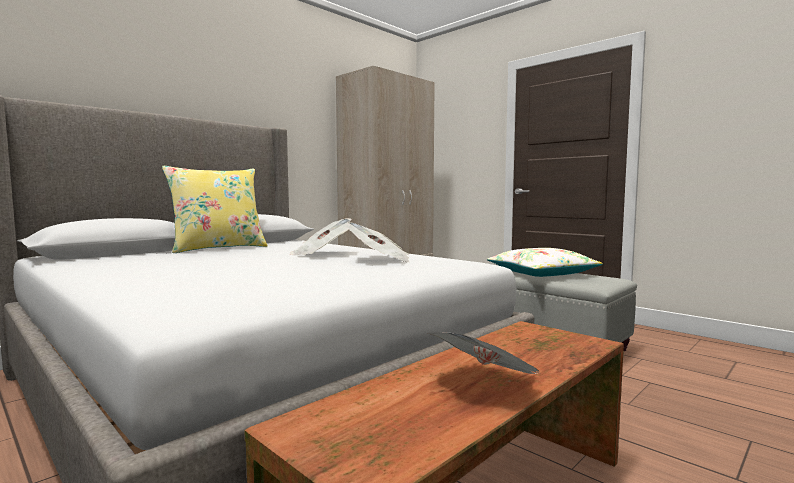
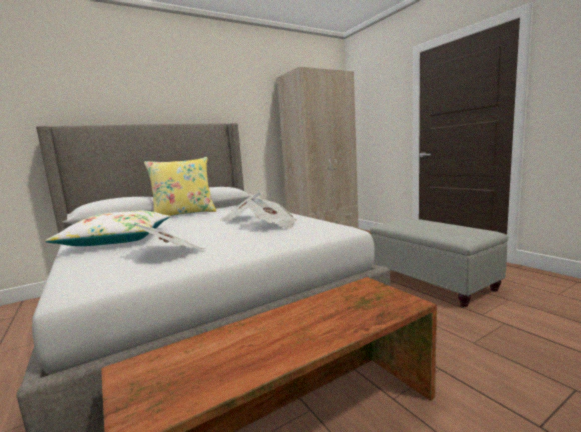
camera: 15 degrees right, 5 degrees up
(488, 384) = (287, 342): newspaper -> newspaper (172, 253)
(541, 273) = (425, 226): white pillow -> white pillow (118, 240)

